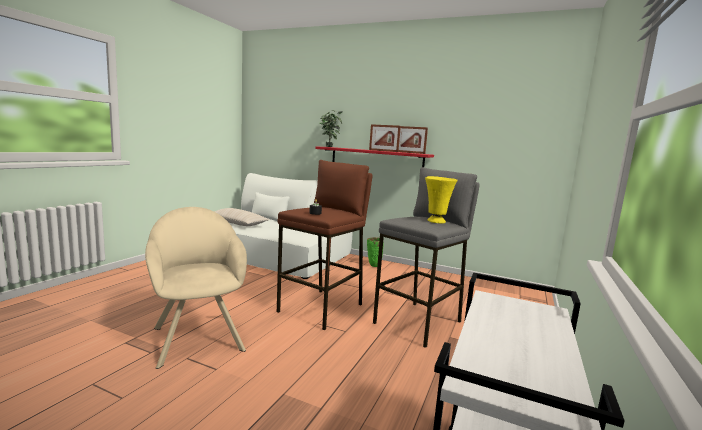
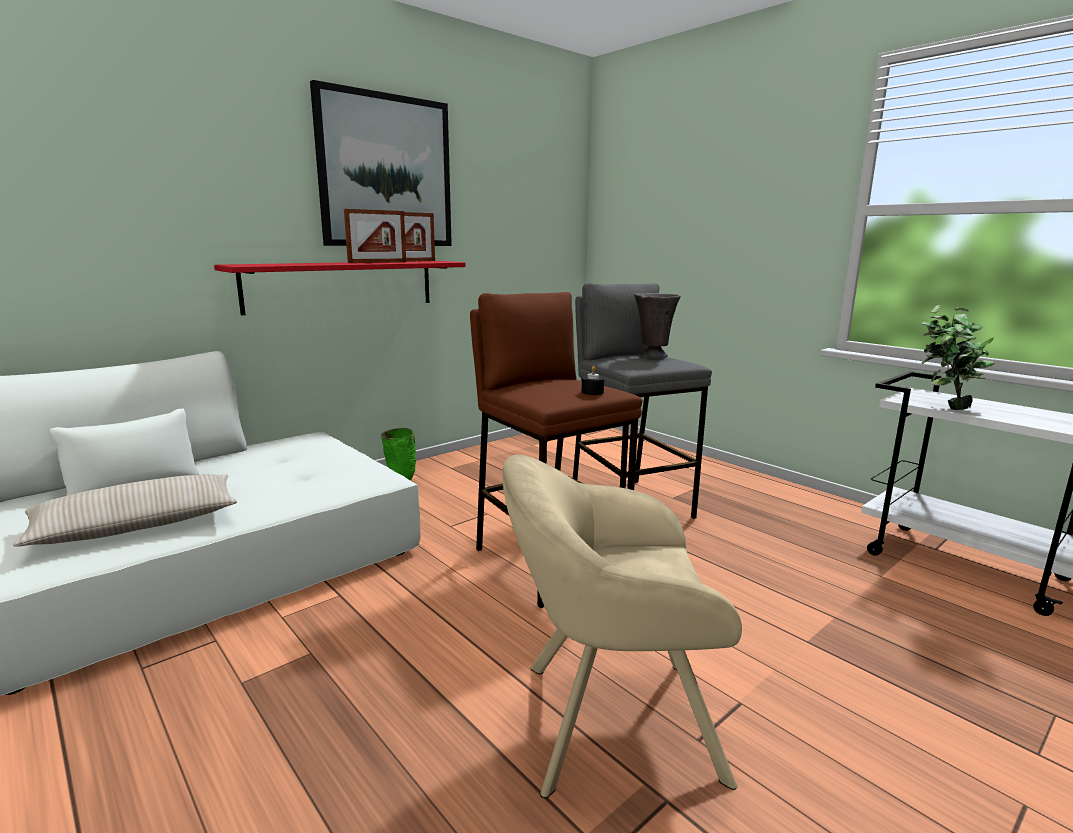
camera: 65 degrees left, 5 degrees up
(329, 147) = (242, 264): potted plant -> potted plant (943, 408)
(407, 106) = (386, 172): none -> picture
(436, 221) = (653, 356): yellow vase -> grey vase

